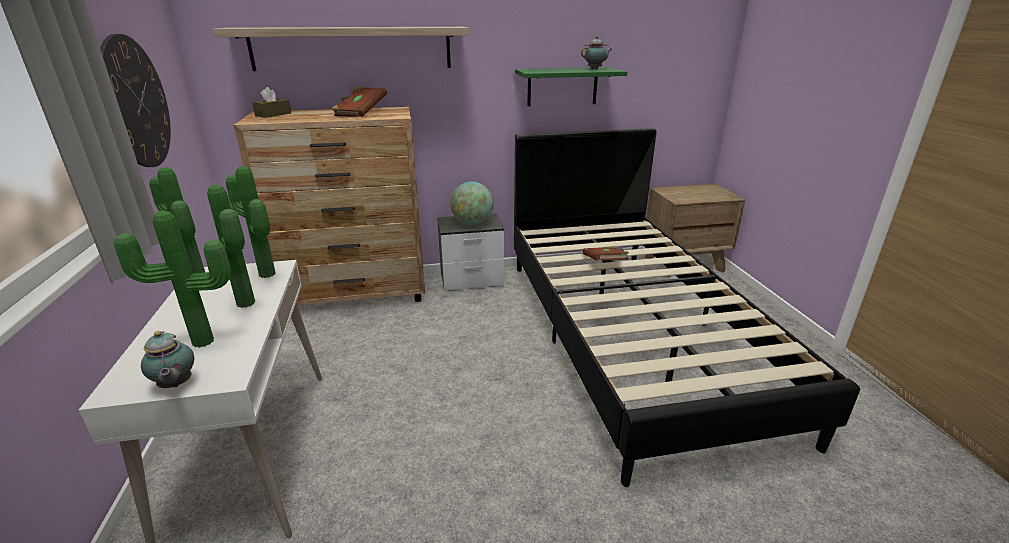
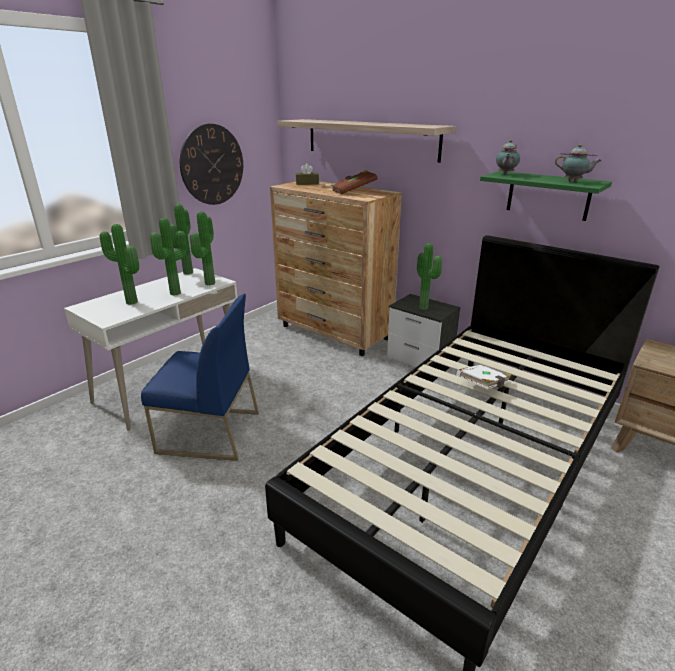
camera: 50 degrees right, 0 degrees up
(175, 385) = (93, 314): teapot -> teapot (505, 174)
(398, 460) = (208, 432): none -> blue chair
(472, 223) = (425, 307): globe -> potted plant
(604, 263) = (483, 386): brown book -> white book

